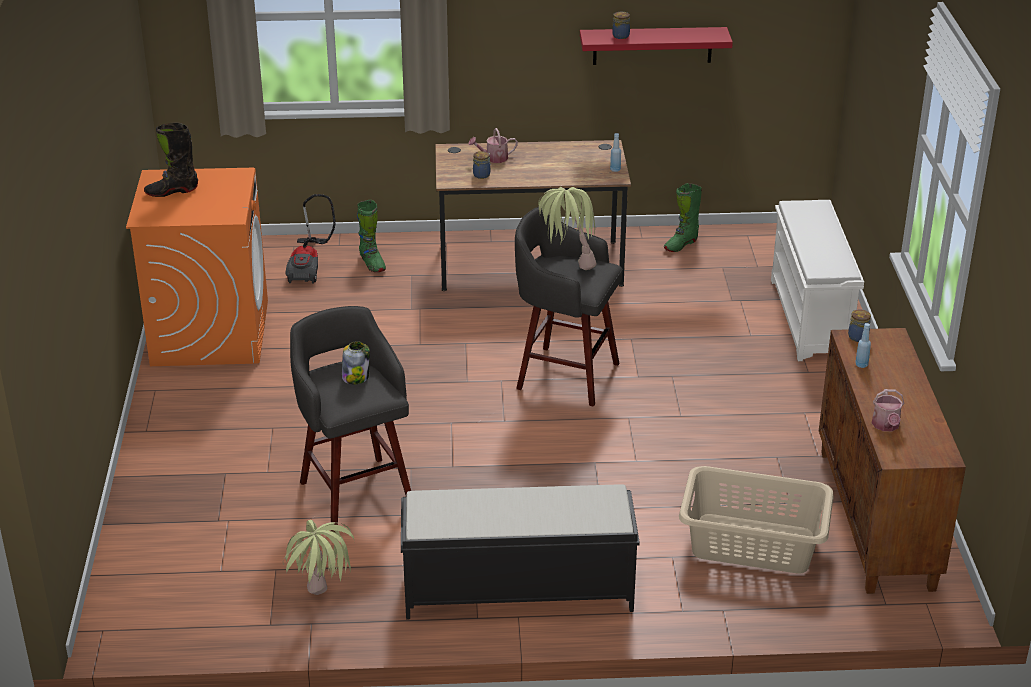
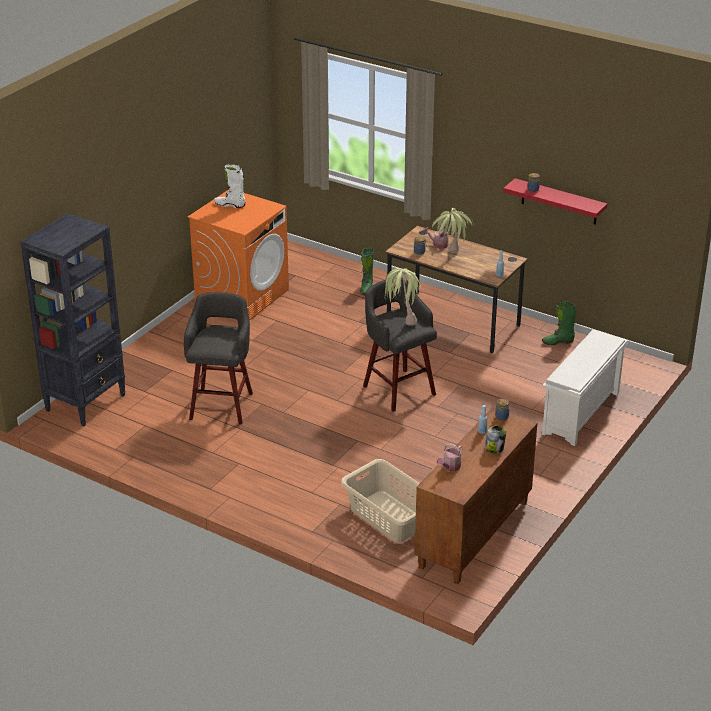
camera: 35 degrees right, 0 degrees up
(145, 575) = (86, 402): none -> black bookcase
(171, 191) = (230, 205): black boot -> white boot
(309, 267) = (331, 279): vacuum cleaner -> none
(322, 606) = (146, 451): potted plant -> potted plant (450, 258)
(356, 377) = (223, 336): jar -> jar (494, 448)
(516, 589) = (243, 484): black bench -> none

